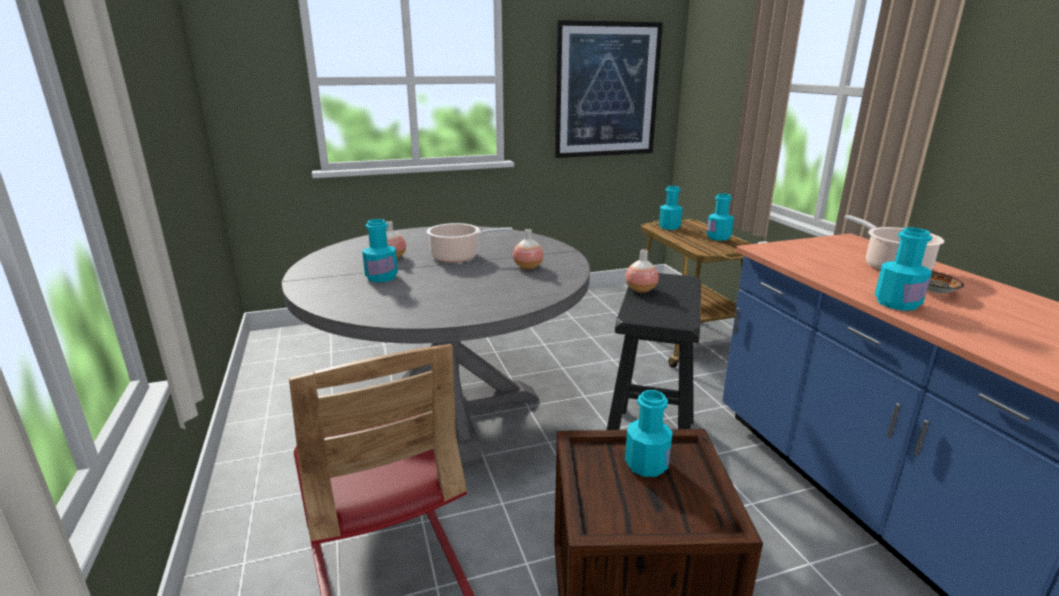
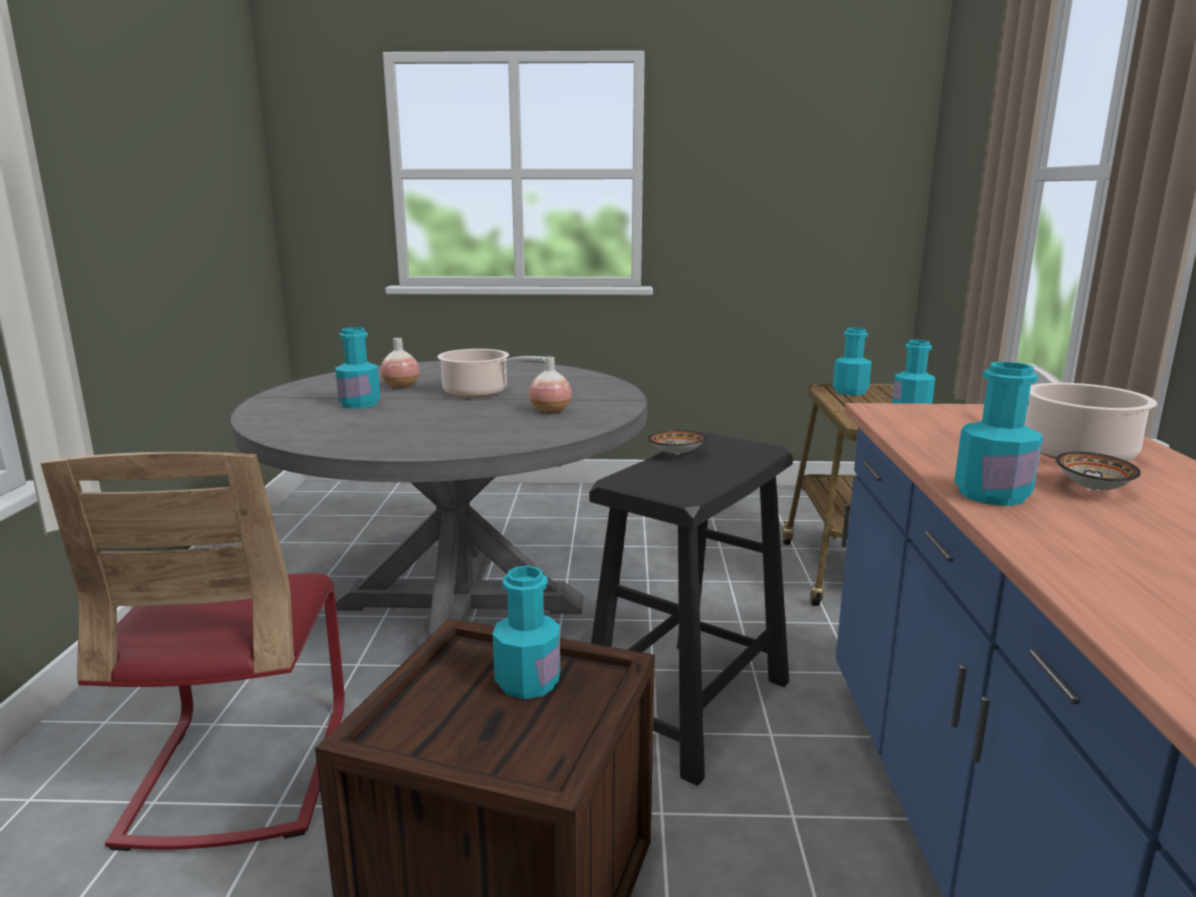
camera: 20 degrees right, 5 degrees down
(607, 90) = (802, 192): picture -> none
(641, 290) = (678, 454): vase -> bowl

